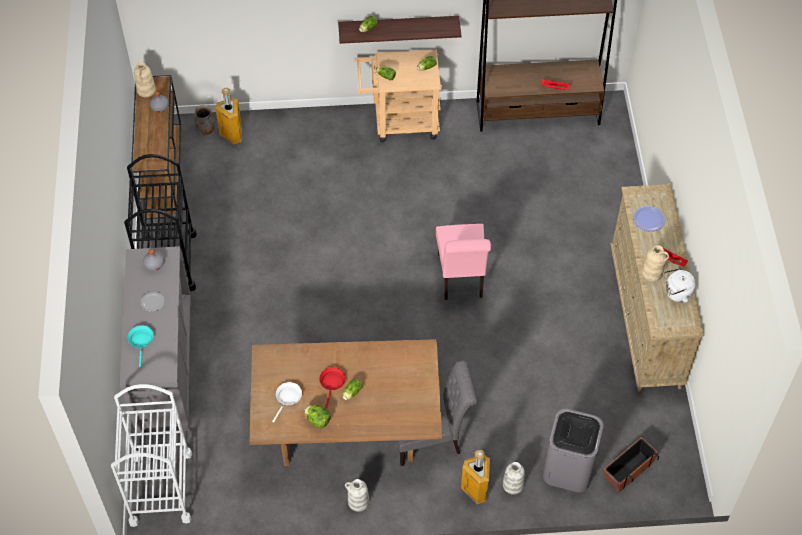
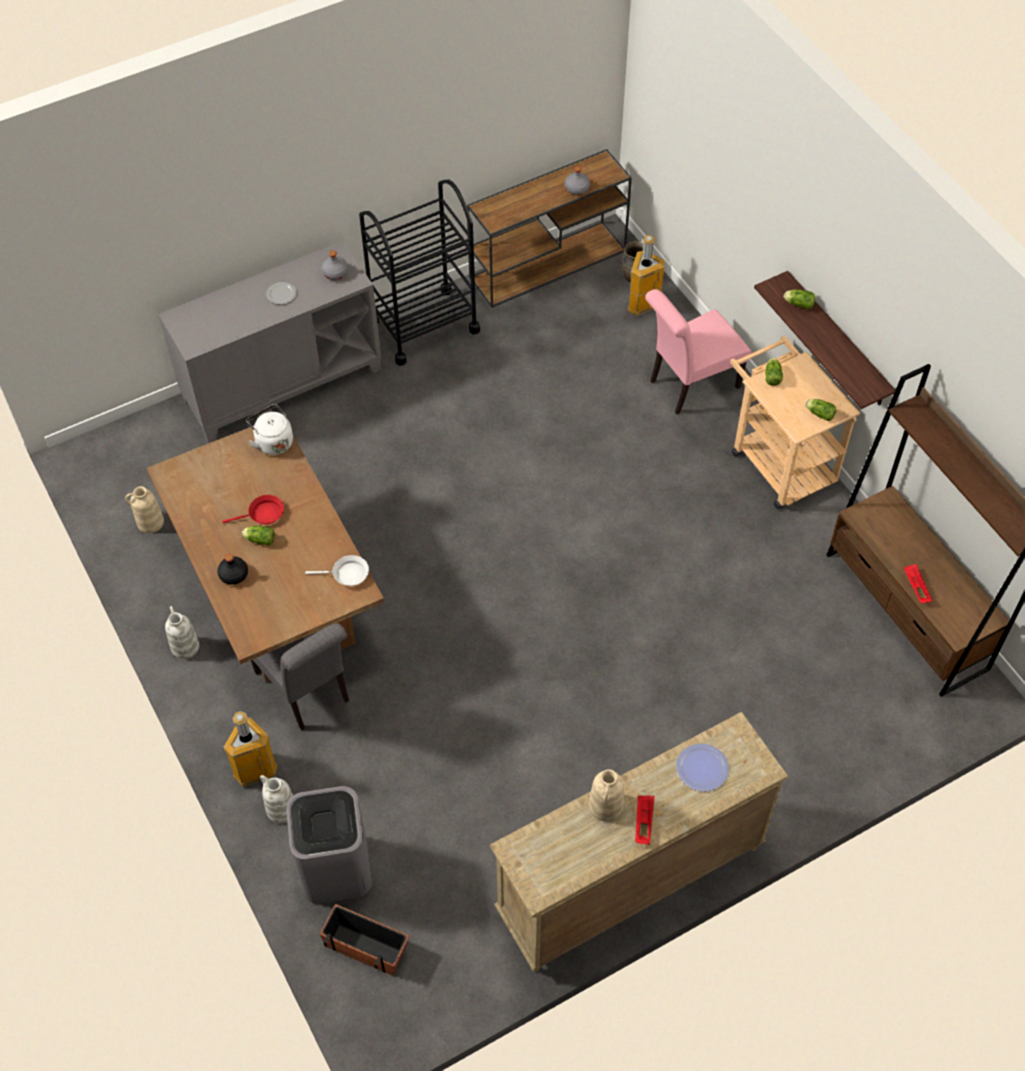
camera: 65 degrees right, 0 degrees up
(141, 341) = (223, 307): turquoise frying pan -> none
(146, 90) = (592, 167): beige vase -> beige vase (150, 523)
(161, 488) = (124, 449): white cart -> none
(288, 398) = (222, 479): white frying pan -> white frying pan (347, 574)
(318, 420) = (204, 521): lettuce -> none
(372, 417) = (233, 575): none -> black bottle
(461, 278) = (569, 627): pink chair -> pink chair (689, 385)
(676, 293) = (587, 852): white kettle -> white kettle (273, 441)

